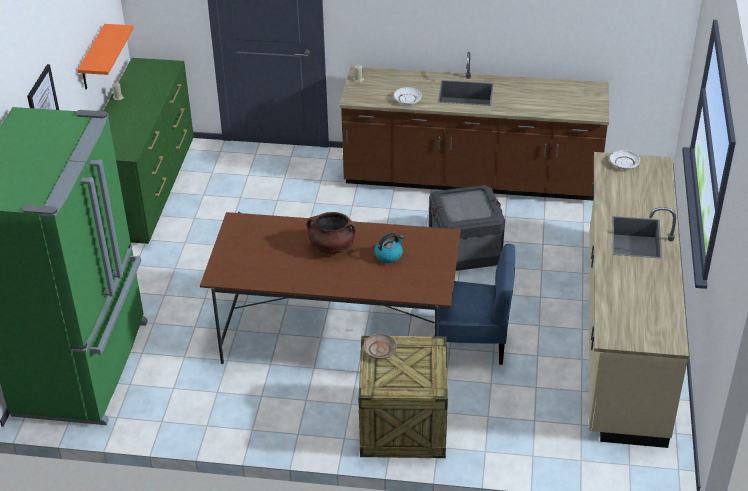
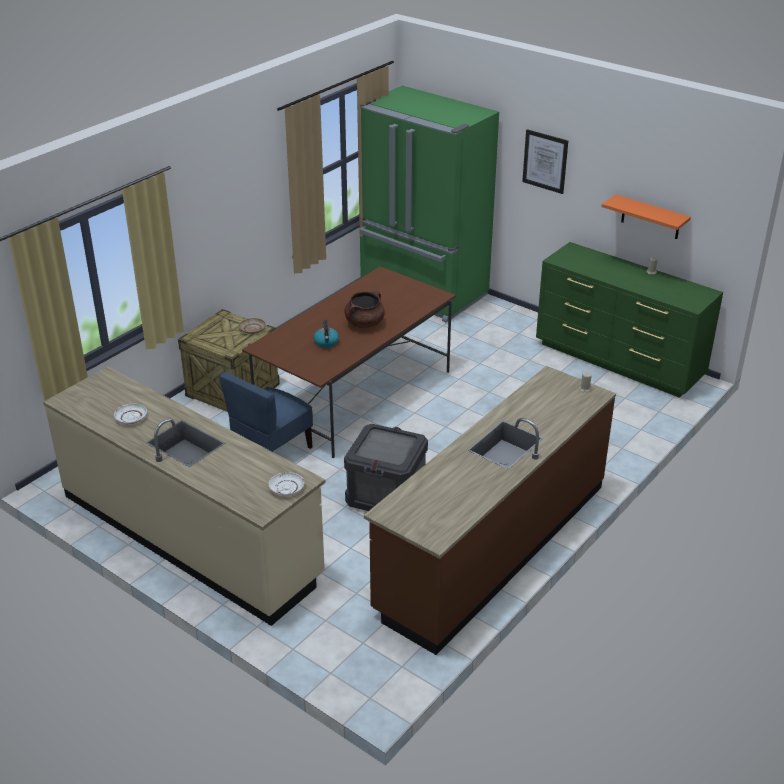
camera: 120 degrees right, 5 degrees down
(407, 99) = (522, 404): white plate -> white plate (131, 418)

